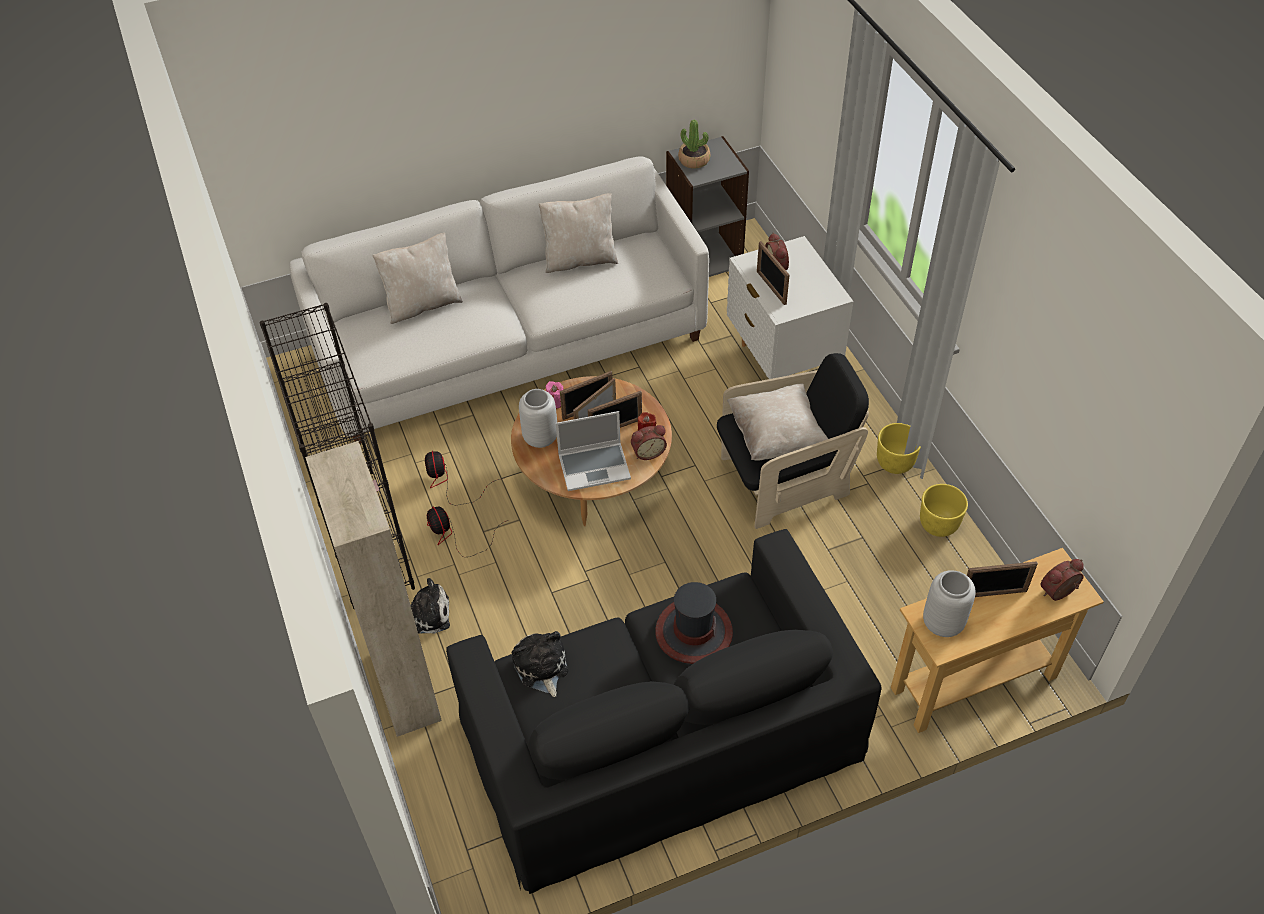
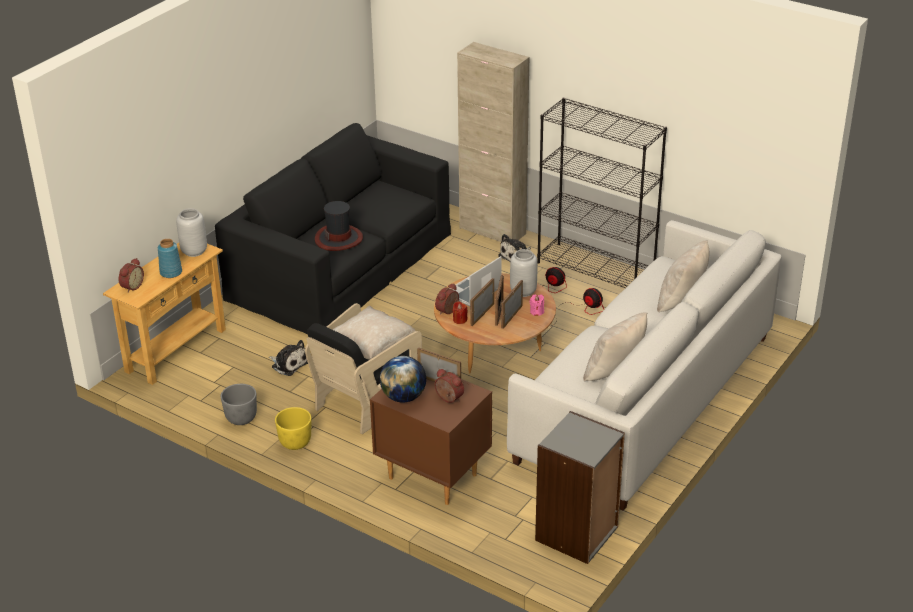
camera: 145 degrees right, 15 degrees down
(541, 668) = (405, 201): plush toy -> plush toy (288, 364)
(694, 160) = (592, 434): potted plant -> none
(782, 362) = (433, 476): white nightstand -> brown nightstand
(818, 288) = (404, 397): none -> globe
(938, 526) = (241, 418): yellow planter -> grey planter
(993, 594) = (171, 273): picture frame -> blue vase

